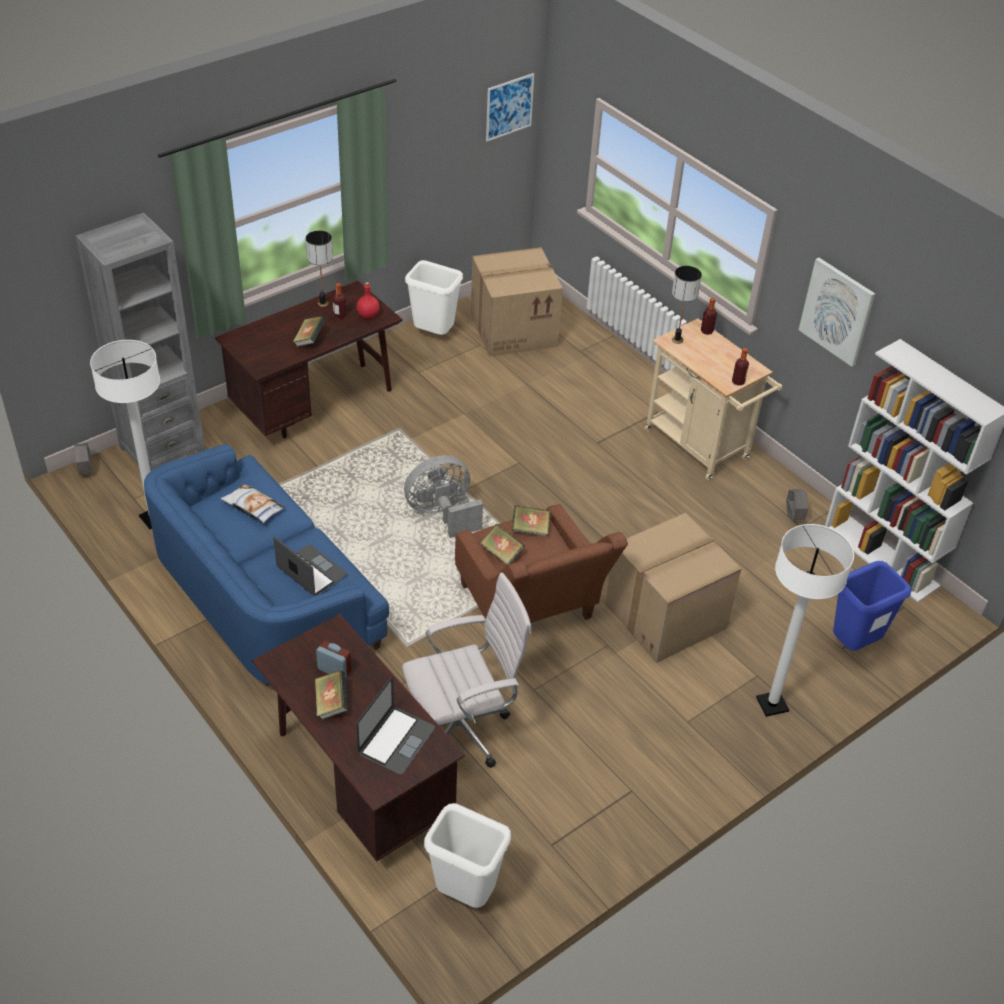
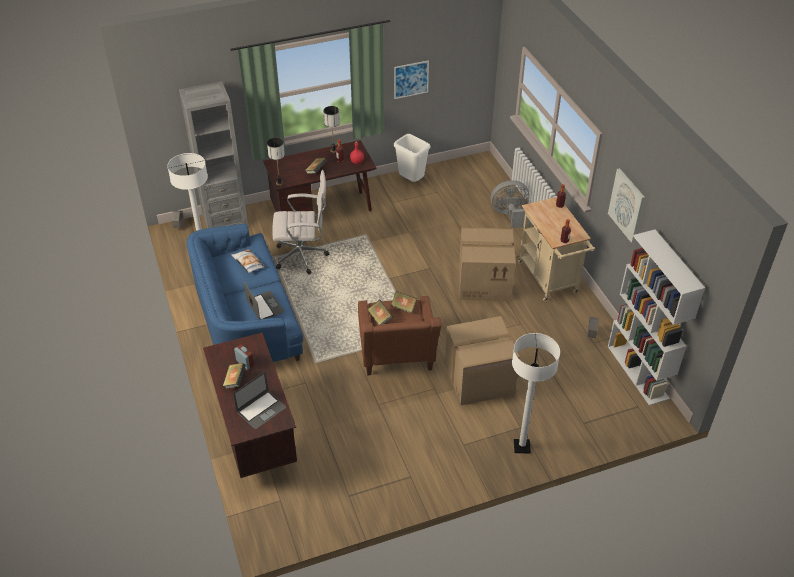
camera: 20 degrees right, 0 degrees up
(442, 514) = (369, 290): grey fan -> grey fan (510, 215)
(463, 730) = (327, 418): white office chair -> white office chair (303, 256)
(464, 894) = (287, 510): white trash can -> none
(509, 107) = (474, 45): picture -> picture (411, 79)
(514, 329) = (463, 186): cardboard box -> cardboard box (485, 282)
(677, 340) = (538, 208): table lamp -> table lamp (279, 183)
(854, 644) = (593, 422): blue trash can -> none

